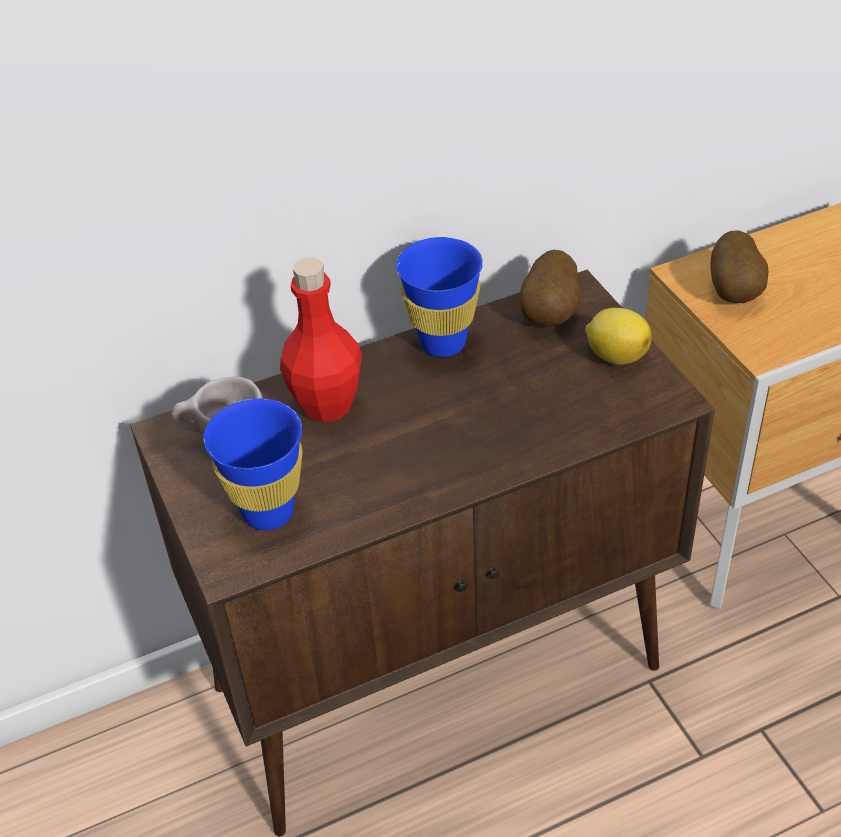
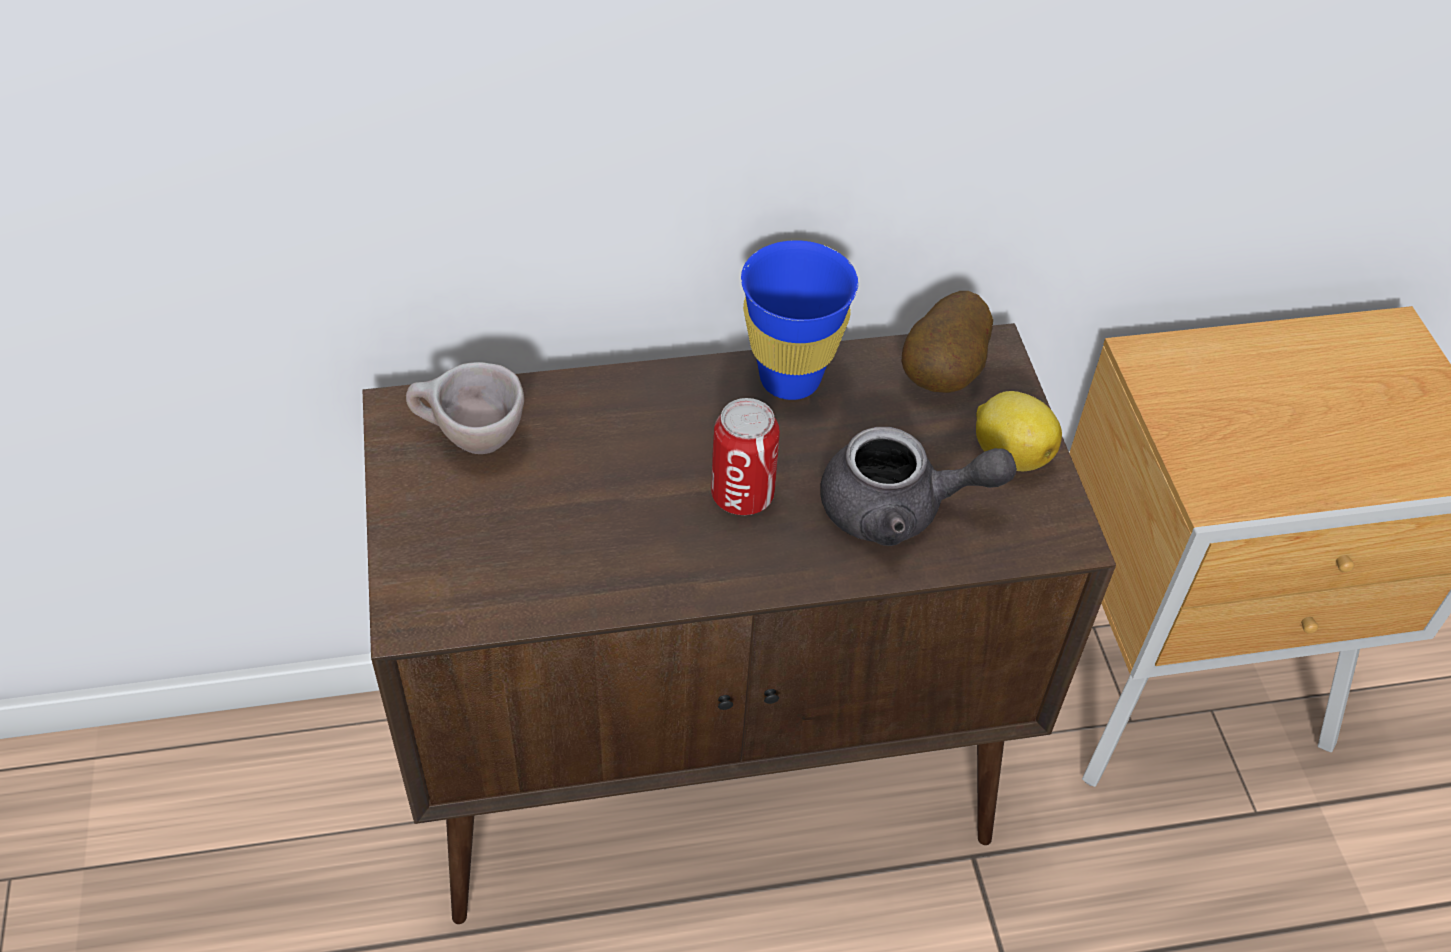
camera: 10 degrees right, 5 degrees up
(268, 512) = (489, 554): blue cup -> none
(327, 405) = (613, 427): red bottle -> none
(437, 427) = (742, 495): none -> can
(552, 410) = (899, 509): none -> grey teapot
(735, 292) = (1208, 401): potato -> none

